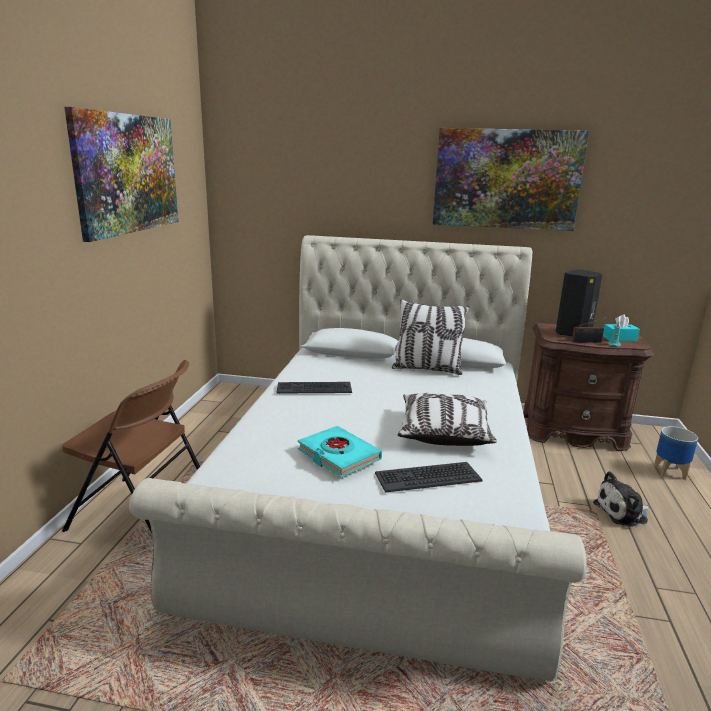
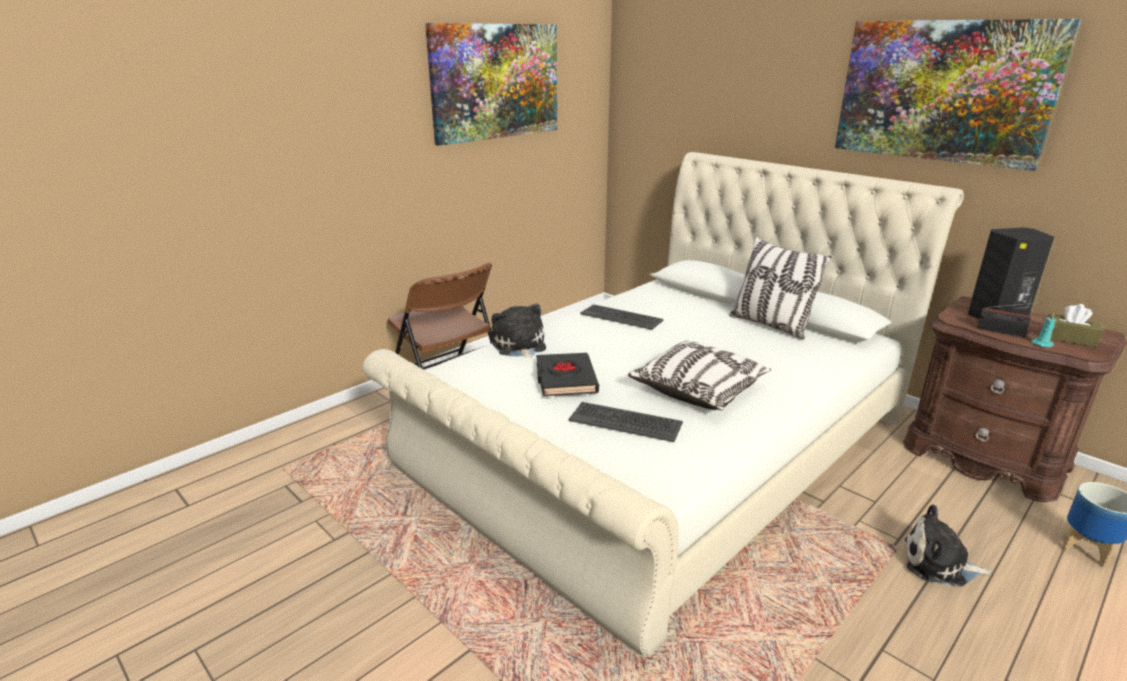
camera: 35 degrees right, 5 degrees up
(257, 438) = (519, 347): none -> plush toy
(338, 455) = (565, 379): turquoise book -> black book
(619, 338) = (1069, 338): turquoise tissue box -> brown tissue box

